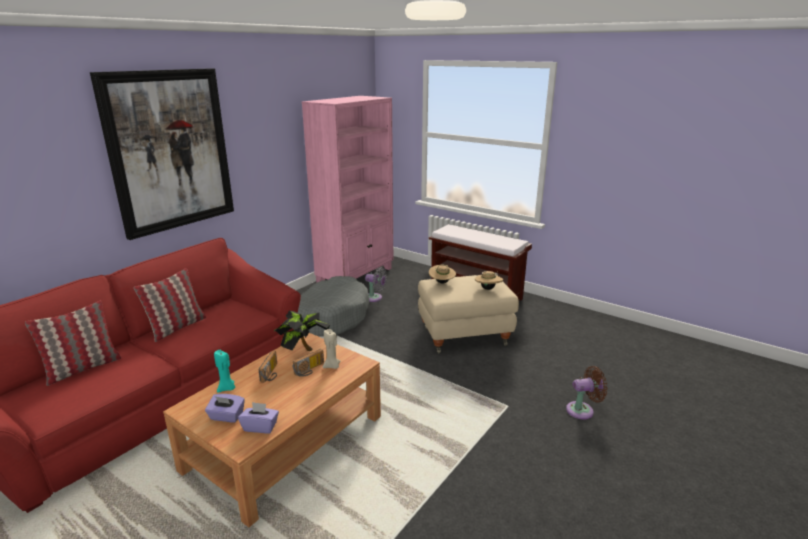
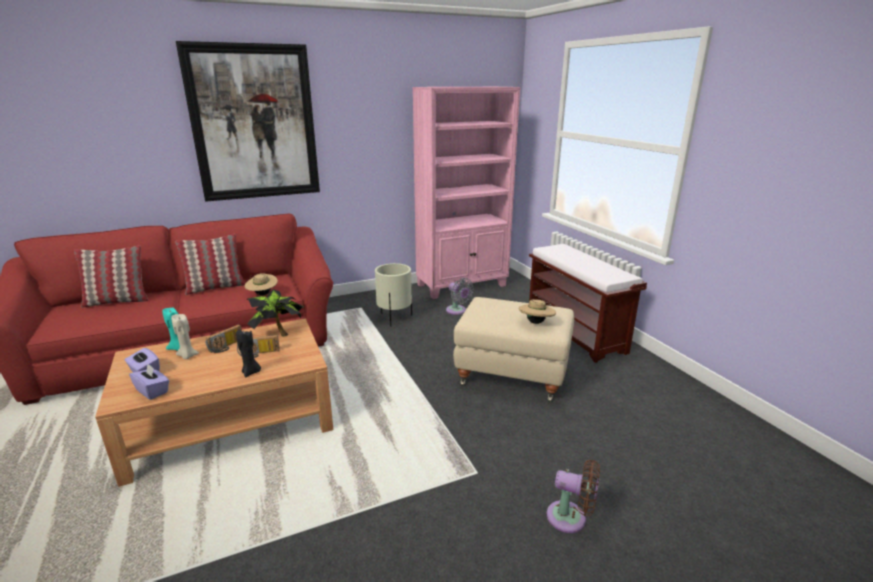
camera: 30 degrees right, 0 degrees up
(325, 385) = (251, 372): none -> black candle
(329, 317) = (394, 318): grey dog bed -> beige planter
(332, 366) = (281, 357): beige candle -> beige candle (187, 356)
(442, 282) = (490, 303): beige hat -> beige hat (262, 294)

